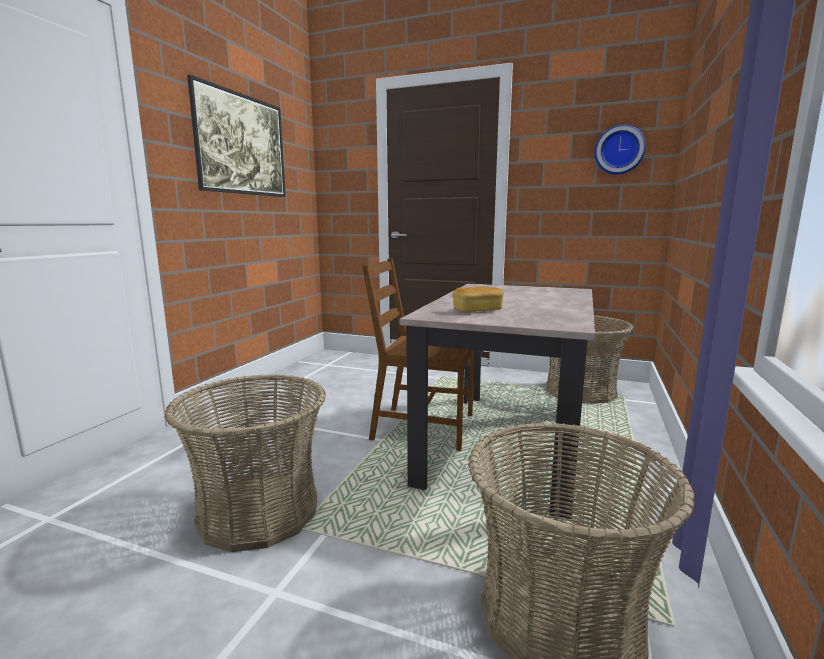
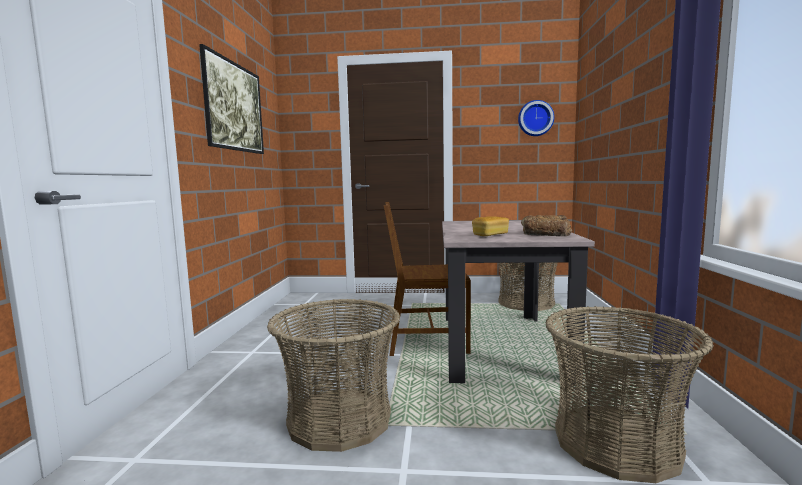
camera: 15 degrees left, 5 degrees down
(552, 313) = (545, 233): none -> bread

